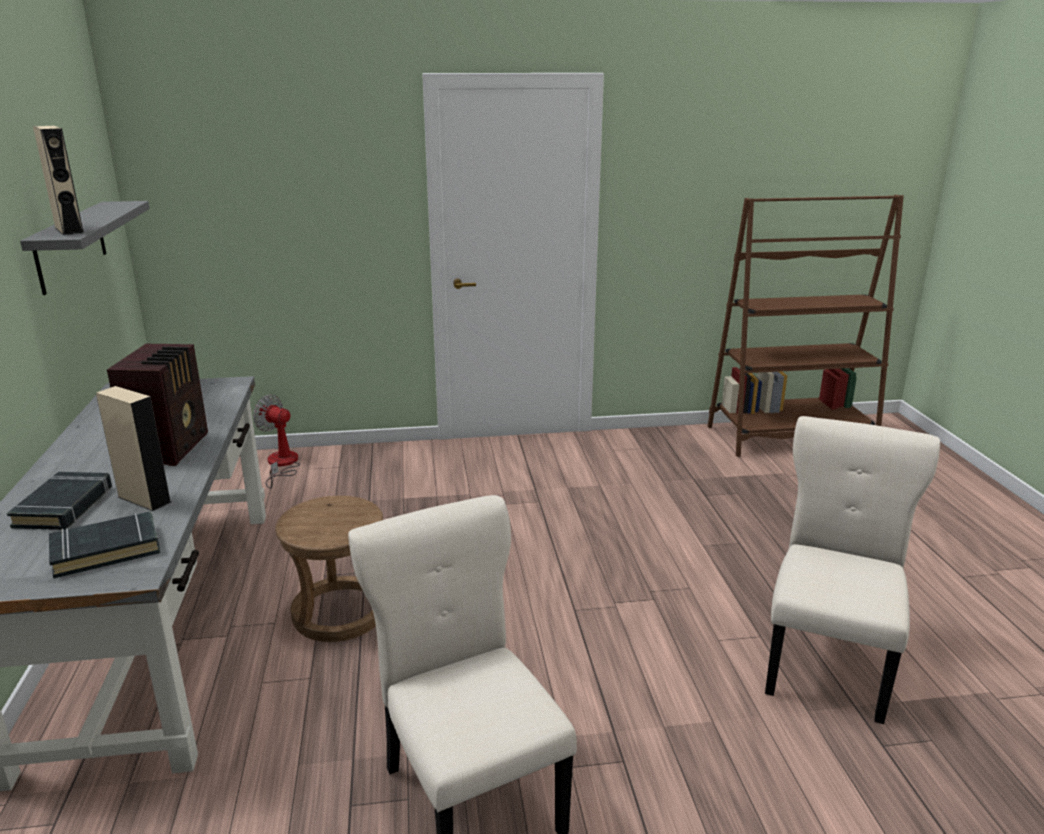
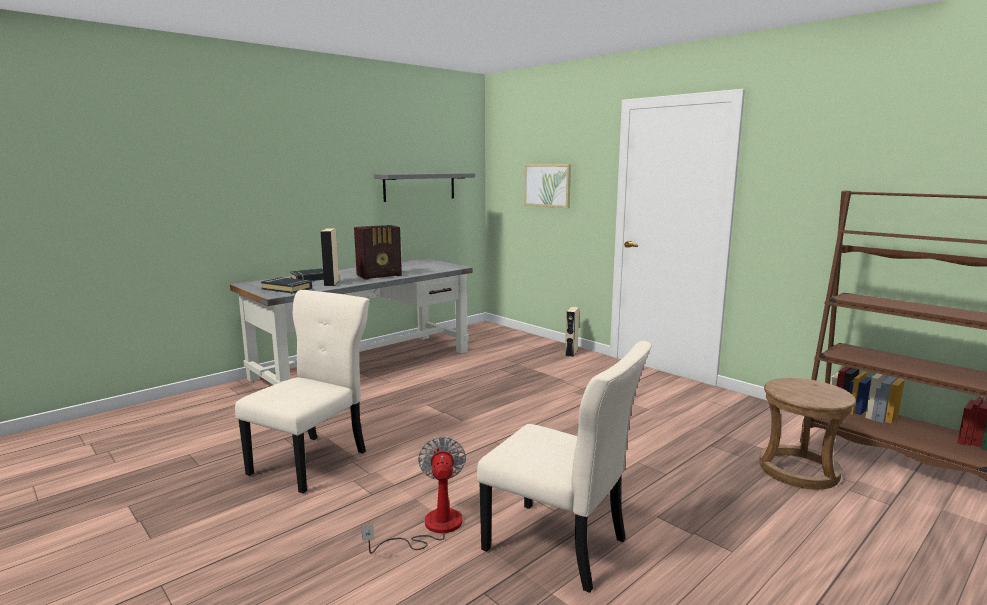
camera: 55 degrees right, 10 degrees down
(69, 230) = (399, 173): beige speaker -> beige speaker (571, 353)
(281, 465) = (515, 338): fan -> fan (431, 528)
(287, 208) = (547, 185): none -> picture
(339, 613) = (413, 390): brown stool -> brown stool (798, 470)
(828, 662) = (560, 547): beige chair -> beige chair turned 45 degrees clockwise

